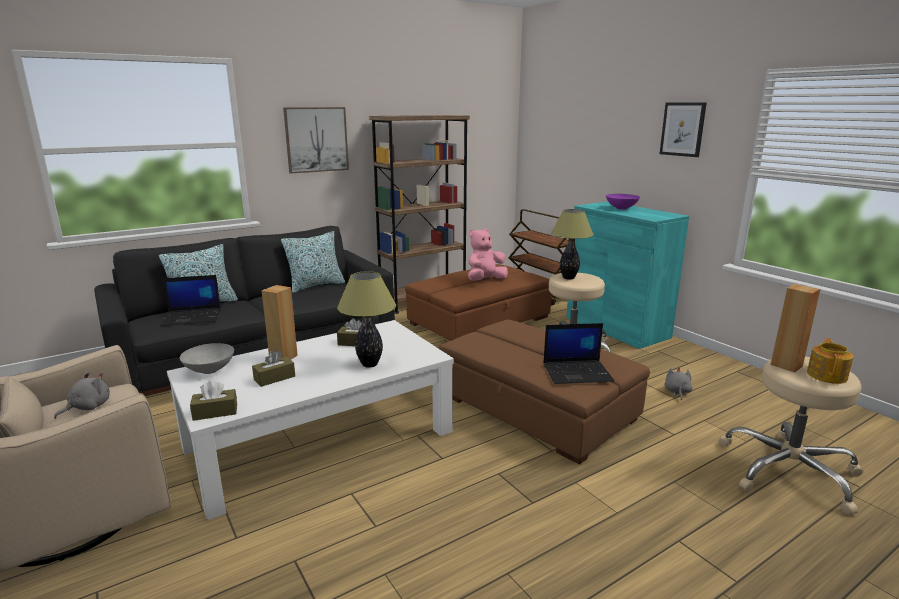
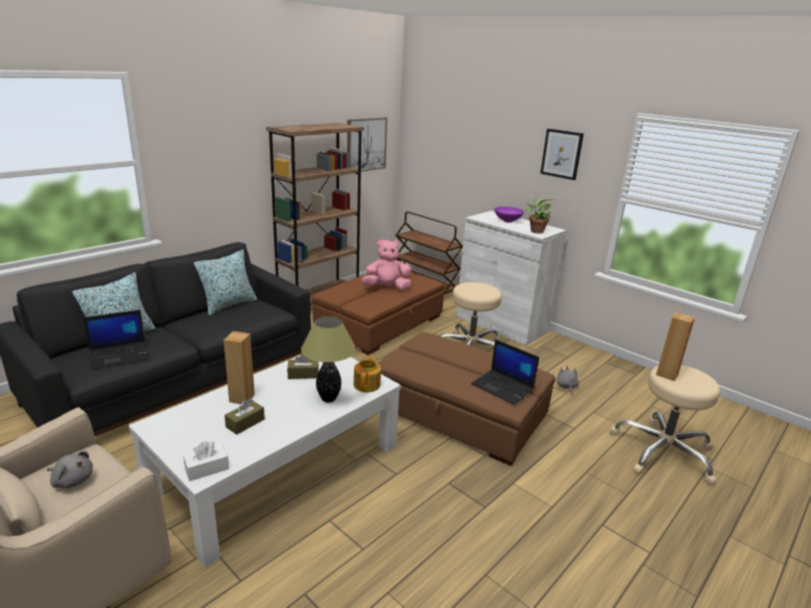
camera: 15 degrees left, 5 degrees up
(87, 407) = (72, 480): grey plush toy -> grey plush toy turned 90 degrees clockwise
(210, 370) = (175, 420): grey bowl -> none
(215, 412) = (207, 469): brown tissue box -> white tissue box
(316, 139) = (215, 153): picture -> picture (366, 144)
(485, 280) = (386, 288): pink plush toy -> pink plush toy turned 45 degrees clockwise
(568, 278) = (470, 289): table lamp -> none
(578, 372) = (503, 387): laptop -> laptop turned 60 degrees clockwise
(616, 327) = (501, 324): turquoise cabinet -> white cabinet
(649, 216) = (535, 231): none -> potted plant
(827, 375) = (696, 382): teapot -> teapot (367, 384)

